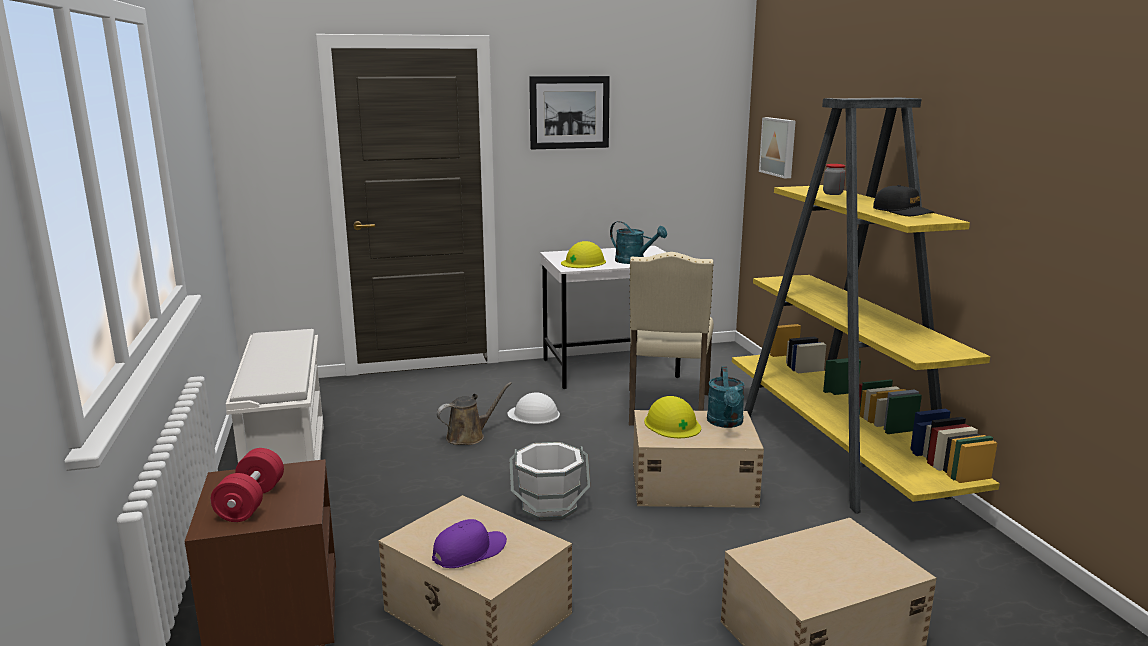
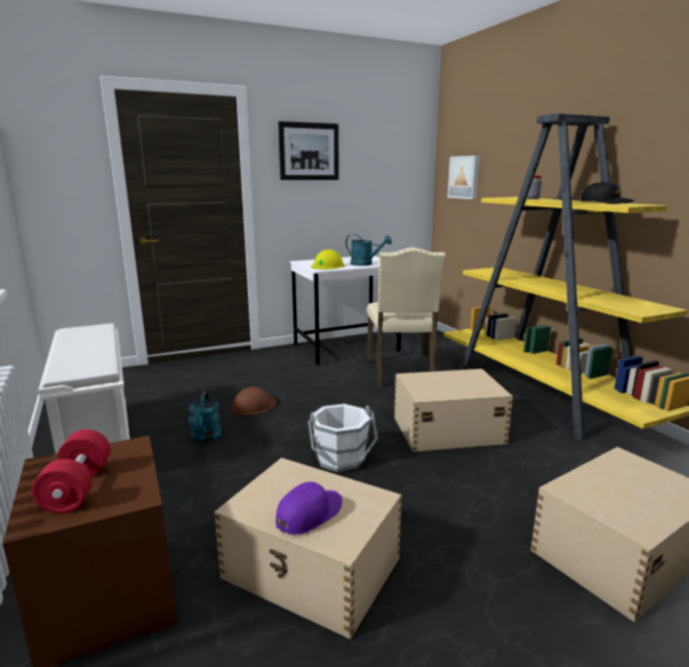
camera: 10 degrees left, 0 degrees up
(469, 436) = (253, 405): brown watering can -> brown hard hat
(534, 414) = (301, 385): white hard hat -> none
(672, 424) = (431, 382): yellow hard hat -> none
(726, 423) = (472, 378): turquoise watering can -> turquoise watering can (205, 438)

